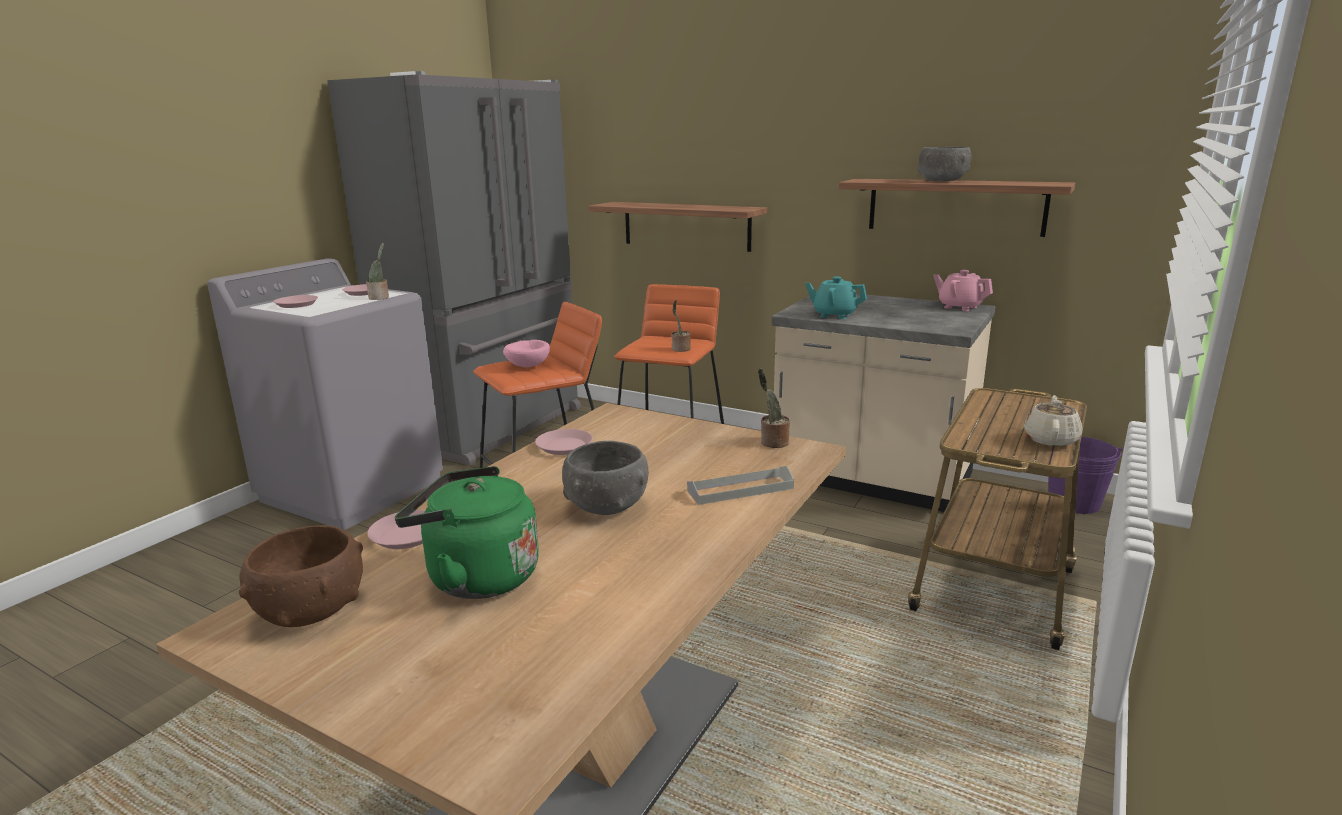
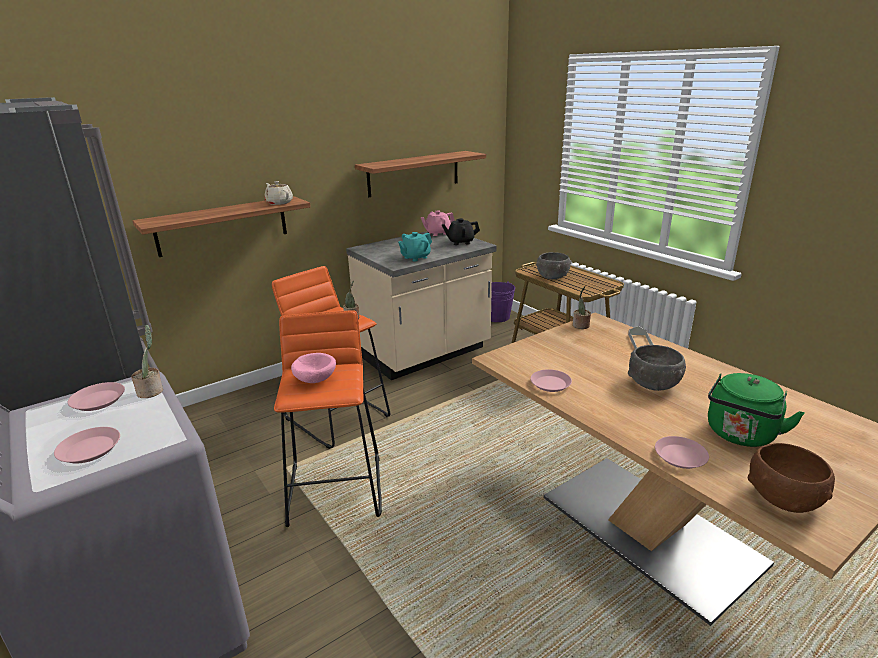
camera: 65 degrees left, 5 degrees up
(942, 181) = (415, 159): grey bowl -> grey bowl (552, 277)
(942, 321) = (460, 242): none -> black teapot
(1051, 439) = (592, 277): beige teapot -> beige teapot (279, 203)

